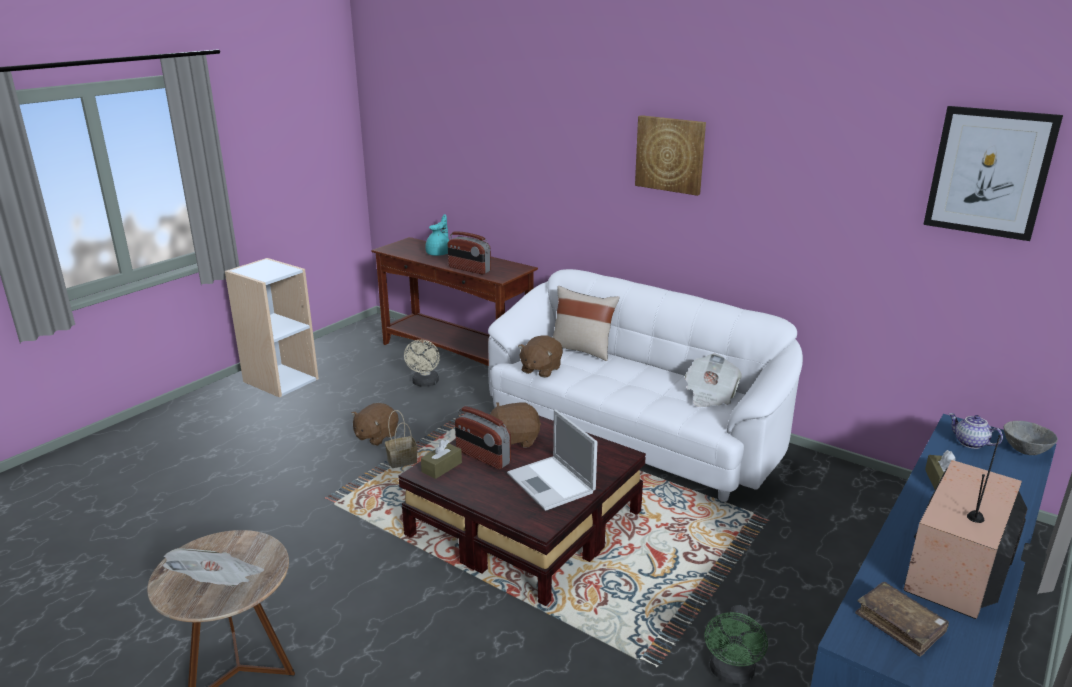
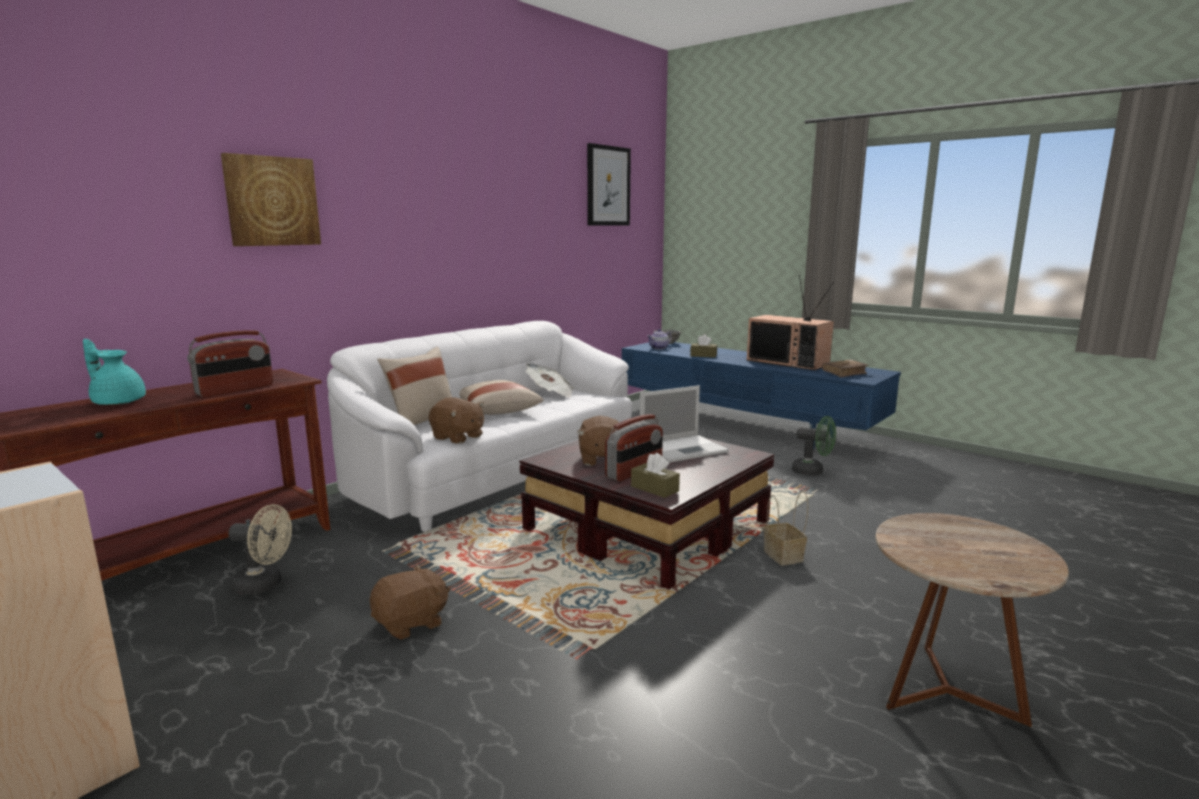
camera: 85 degrees left, 10 degrees down
(218, 584) = (990, 544): newspaper -> none
(376, 436) = (411, 623): brown plush toy -> brown plush toy turned 75 degrees counterclockwise
(401, 462) = (499, 598): basket -> basket (784, 556)
(630, 376) = (497, 410): none -> beige pillow
(670, 154) = (422, 194): picture -> picture (272, 201)

